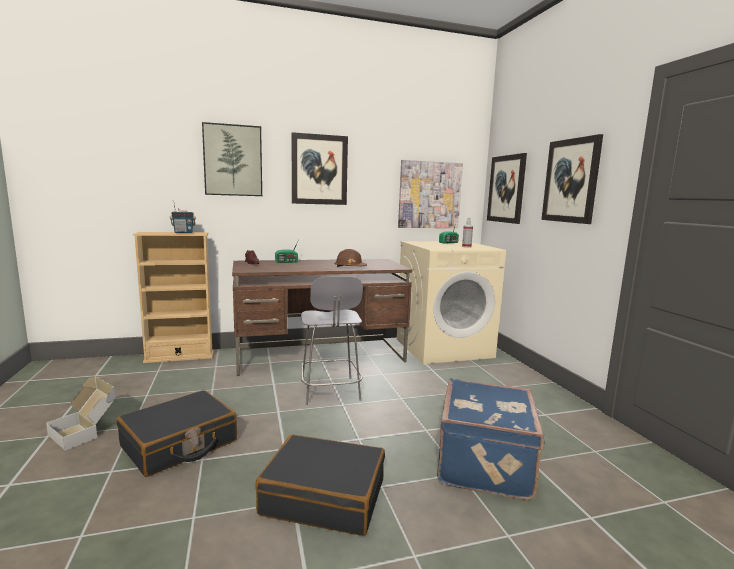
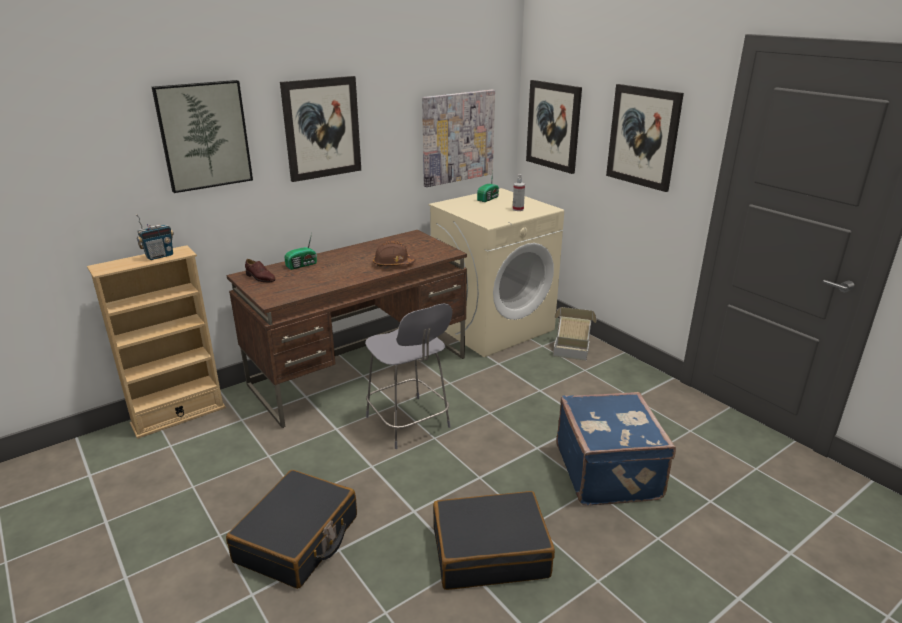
camera: 20 degrees left, 15 degrees up
(85, 432) = (168, 558): cardboard box -> cardboard box (572, 348)

